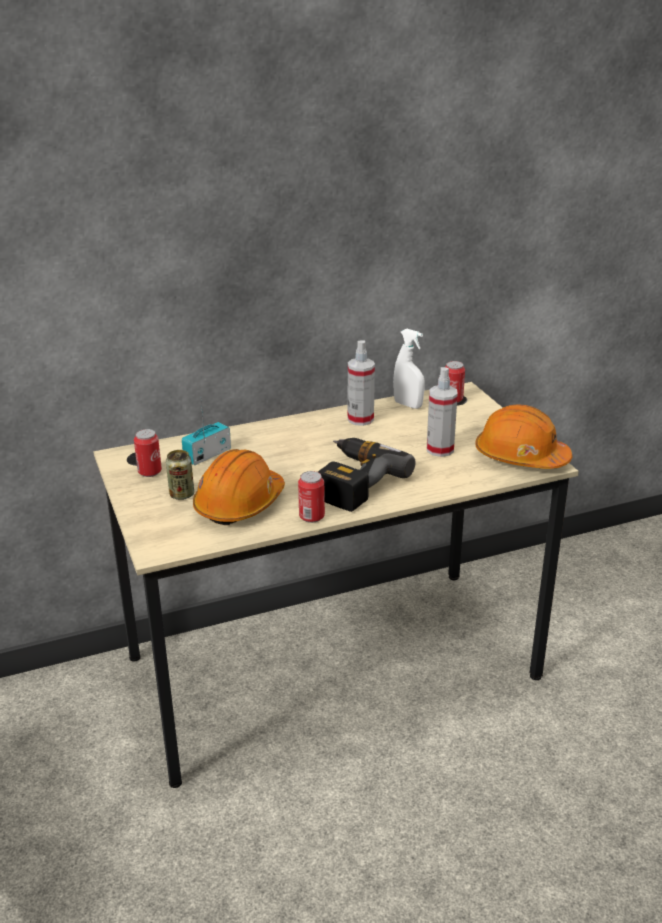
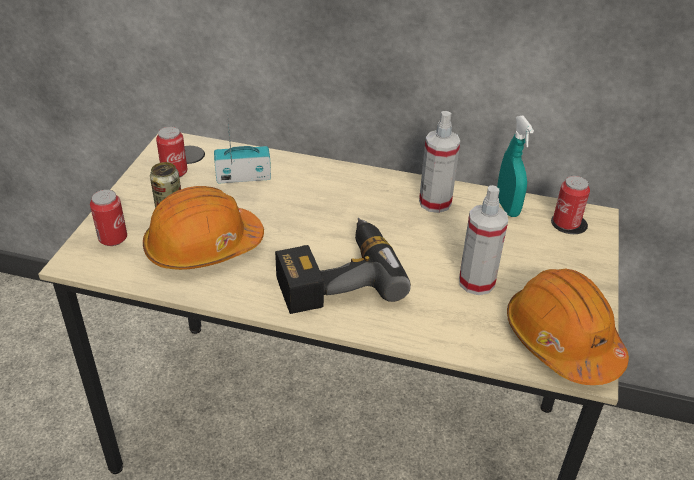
camera: 35 degrees right, 10 degrees up
(311, 517) = (247, 298): can -> can (113, 238)
(408, 405) = (507, 207): white spray bottle -> turquoise spray bottle

